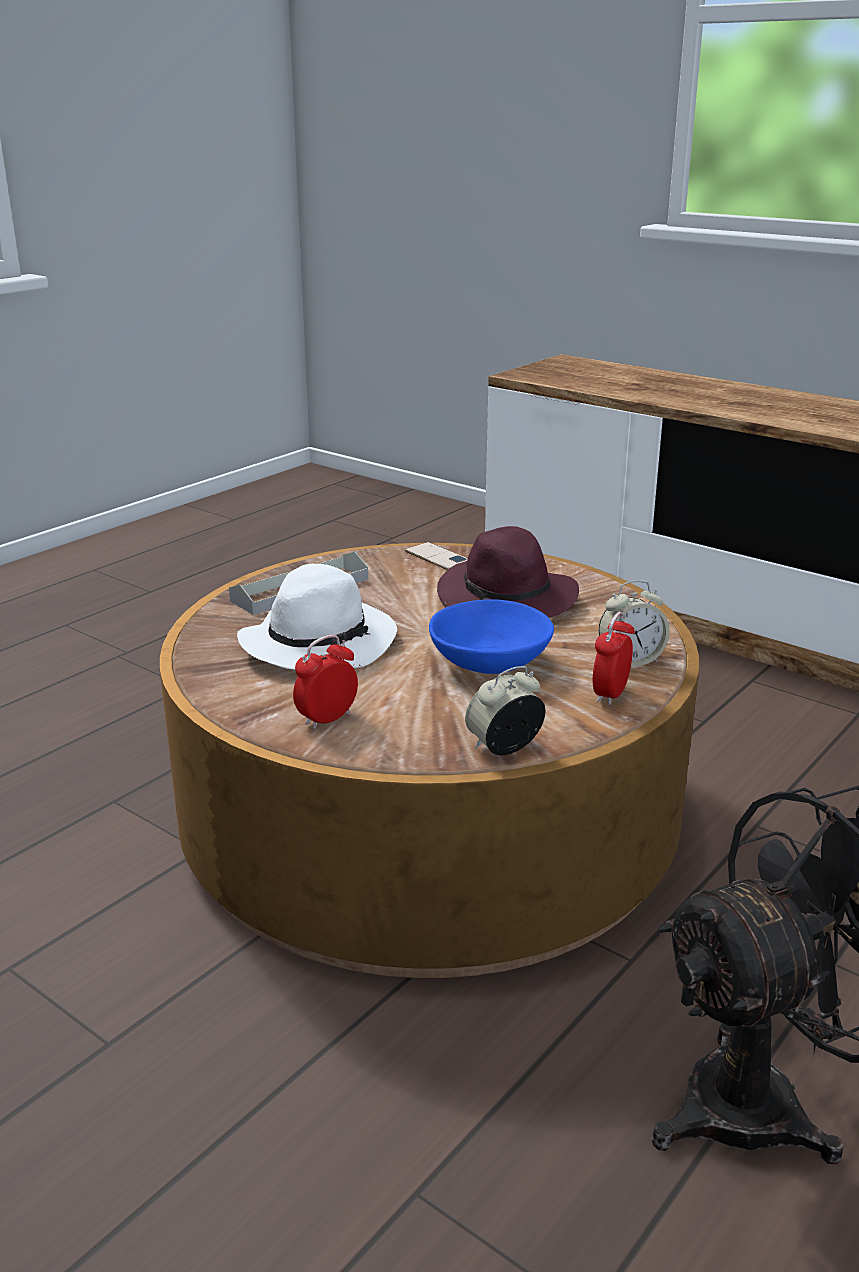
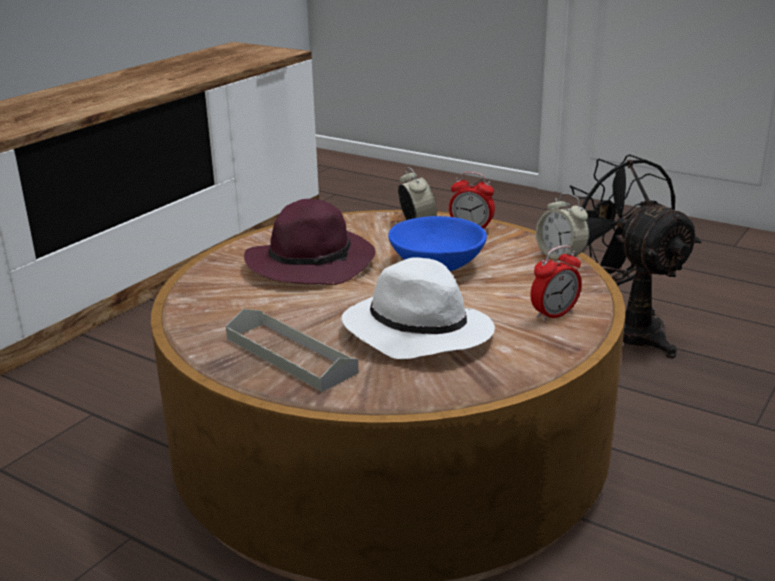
camera: 95 degrees left, 0 degrees up
(327, 719) = (554, 315): alarm clock -> alarm clock turned 75 degrees counterclockwise
(438, 557) = (205, 295): phone -> none

